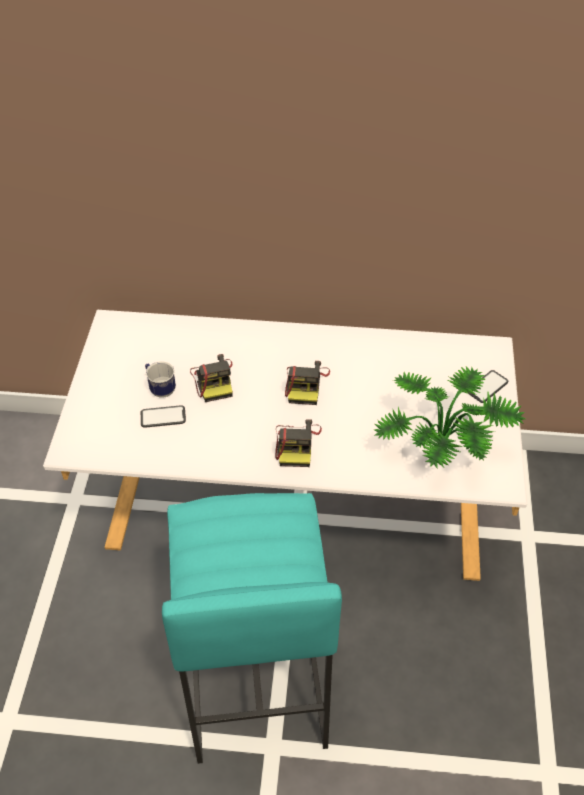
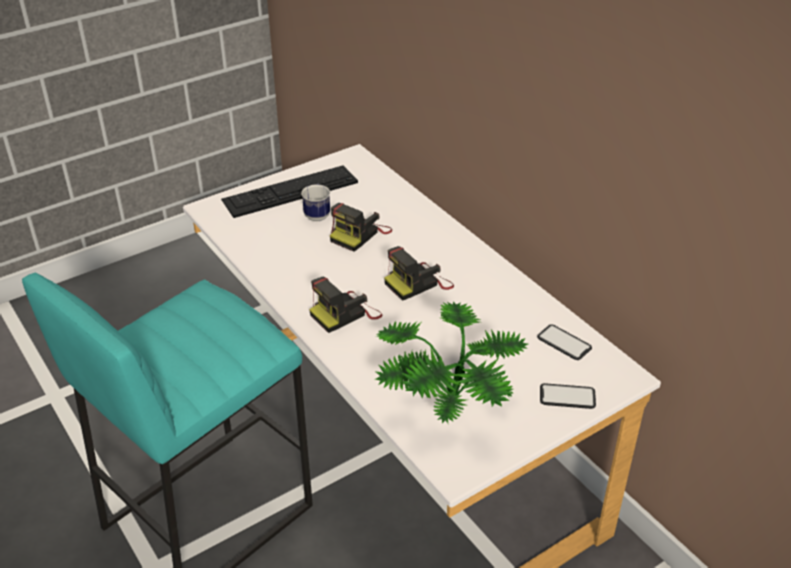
camera: 50 degrees right, 10 degrees down
(110, 386) = (290, 191): none -> keyboard
(163, 417) = (291, 231): phone -> phone (564, 343)

